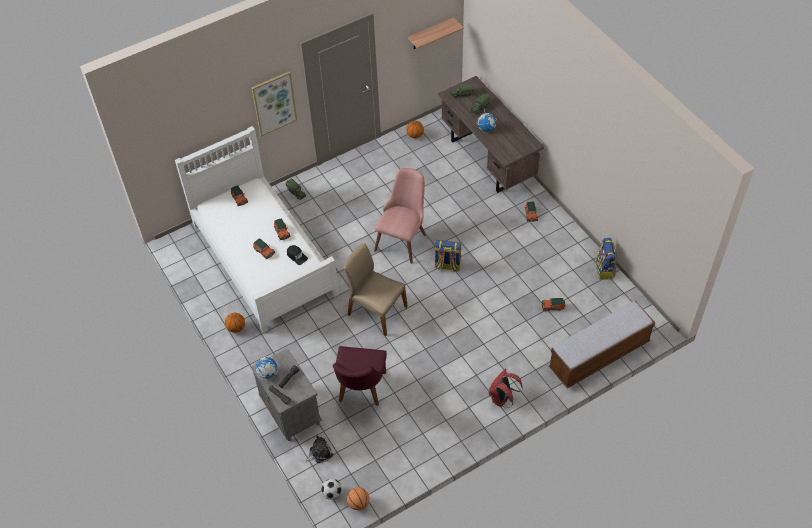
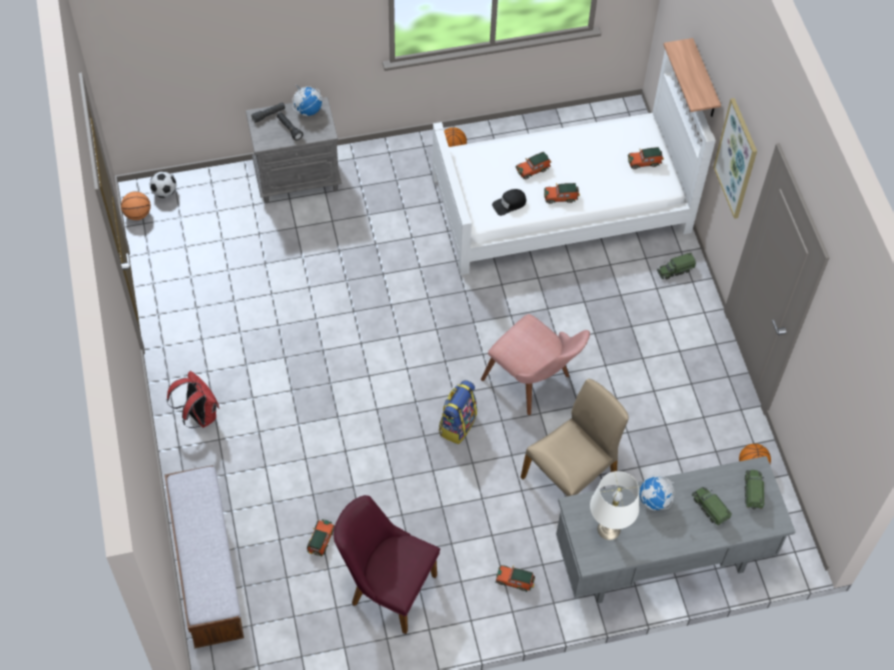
camera: 105 degrees right, 5 degrees up
(319, 452) = (225, 193): plush toy -> none
(360, 391) = (292, 258): purple chair -> purple chair (386, 587)
(376, 311) = (412, 311): beige chair -> beige chair (570, 478)
(430, 34) = (845, 416): shelf -> shelf (704, 81)
(488, 159) = (660, 560): brown desk -> grey desk
(512, 142) = (609, 529): none -> white table lamp
(605, 269) = (358, 648): backpack -> none

